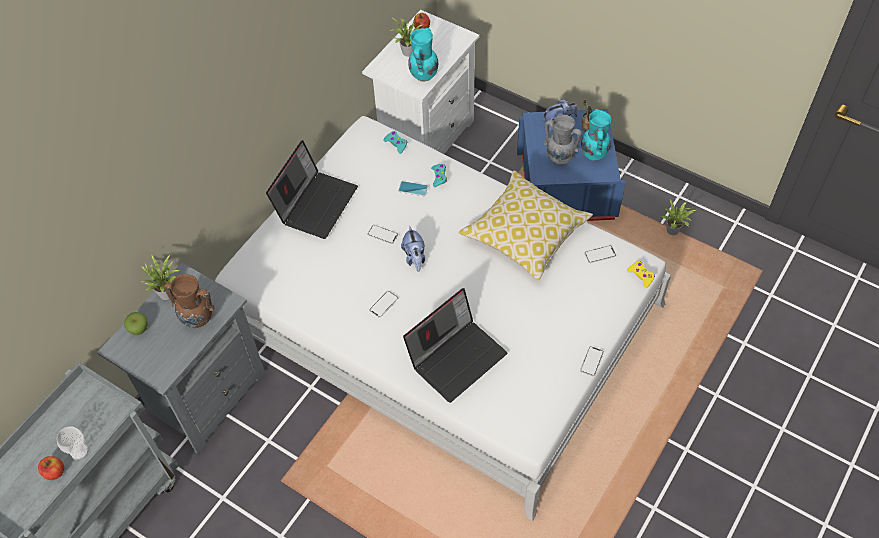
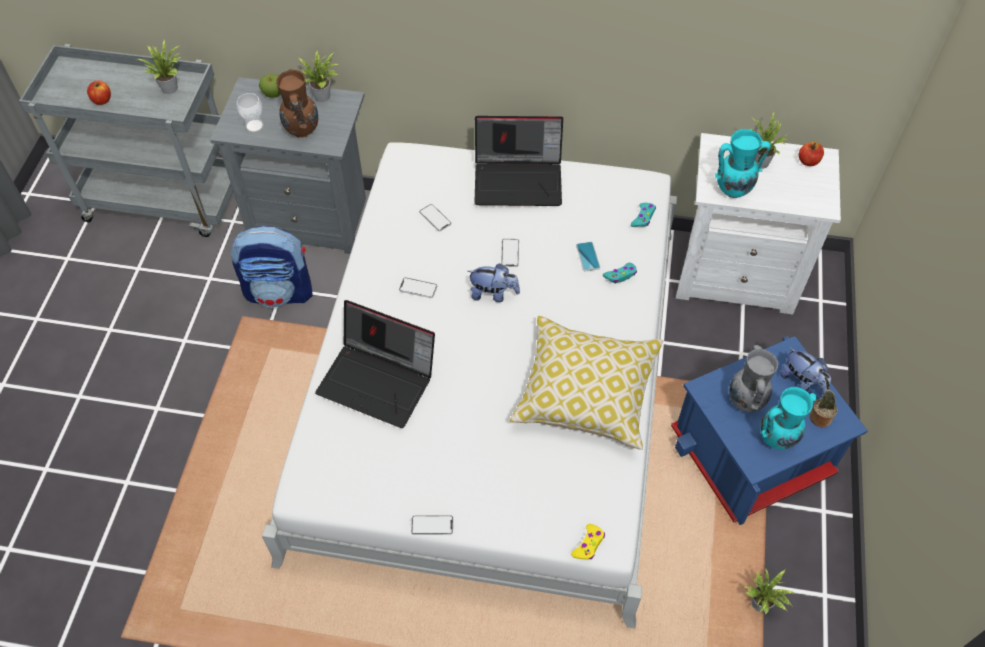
camera: 65 degrees right, 0 degrees up
(77, 408) = (171, 87): none -> potted plant
(79, 451) = (127, 107): cup -> cup (254, 126)
(270, 443) = (280, 291): none -> backpack
(415, 258) = (493, 294): plush toy -> plush toy turned 135 degrees counterclockwise
(600, 254) = (598, 485): phone -> phone (435, 218)

